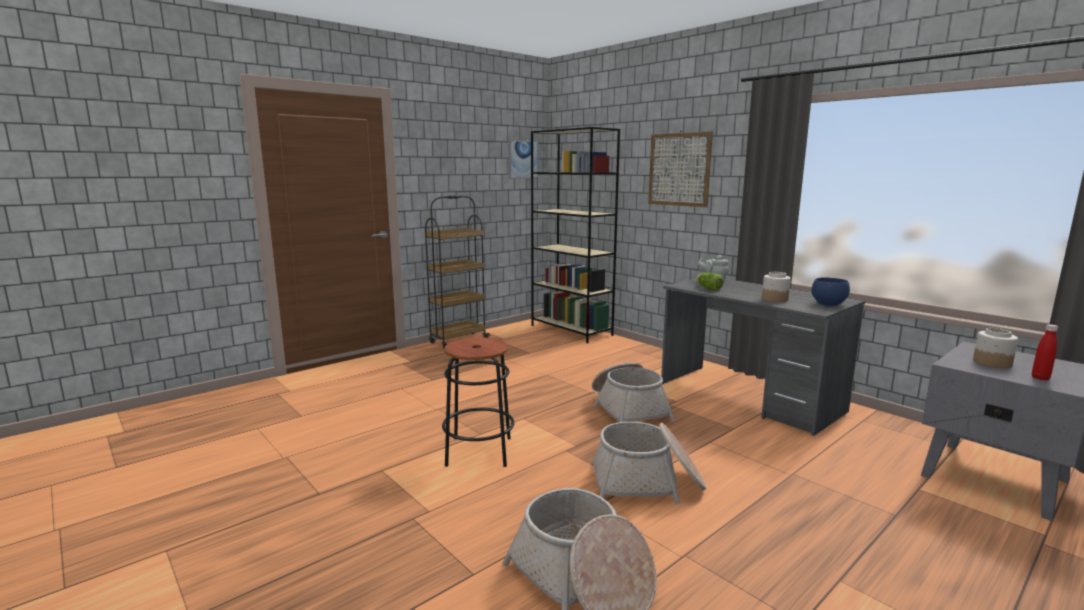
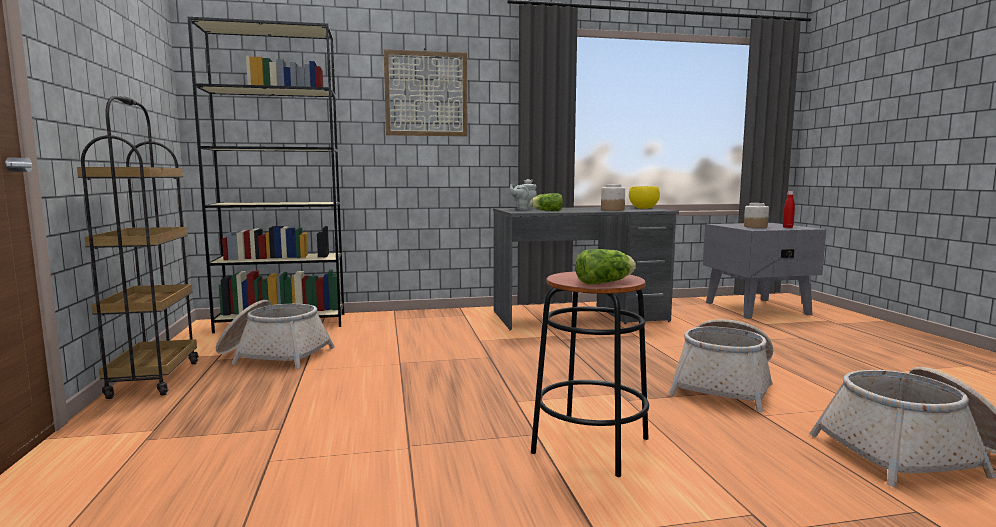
camera: 60 degrees left, 5 degrees down
(464, 349) = (606, 282): none -> lettuce
(522, 159) = (157, 63): picture -> none
(628, 409) = (553, 354): basket -> basket (274, 355)
(827, 304) = (643, 208): blue bowl -> yellow bowl

